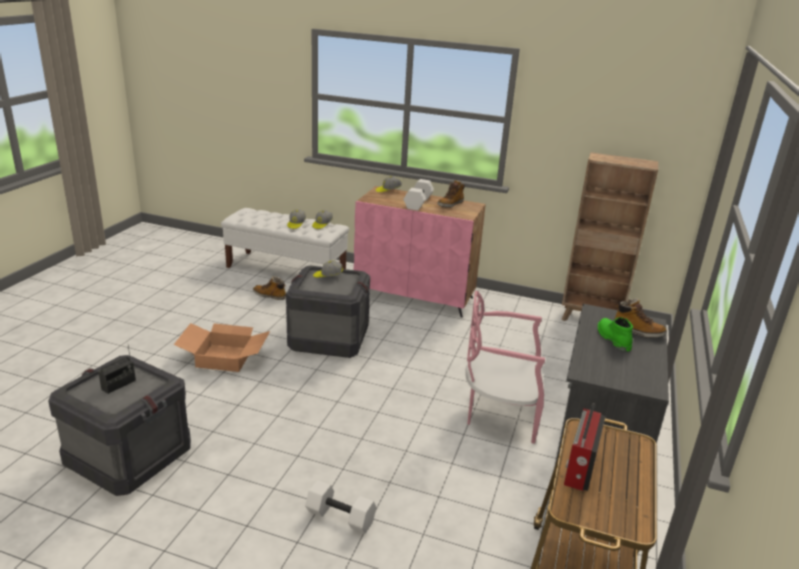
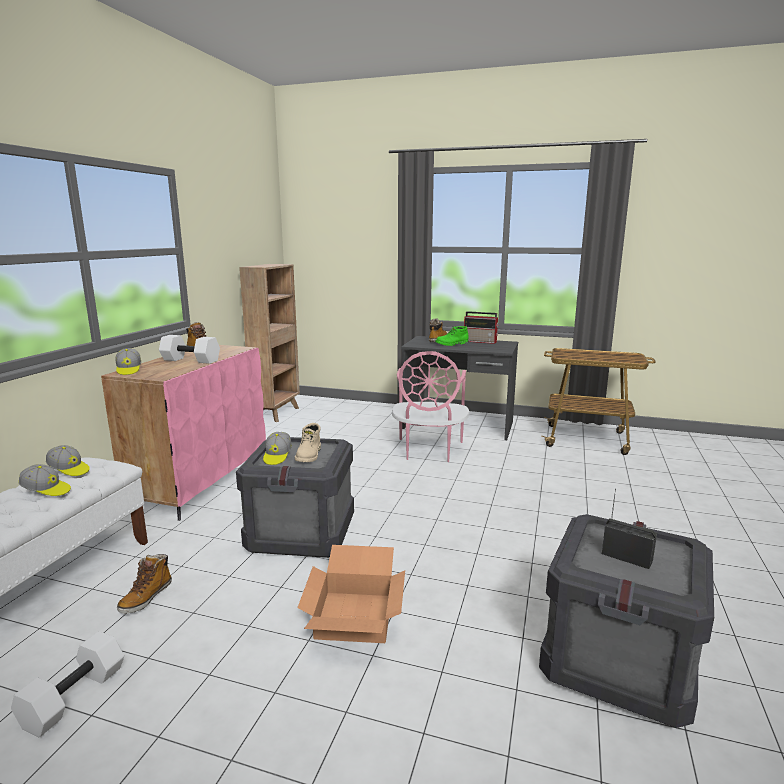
camera: 90 degrees left, 10 degrees down
(326, 286) = (309, 455): none -> beige boot
(339, 517) = (597, 509): white dumbbell -> white dumbbell (74, 698)
(579, 469) = (601, 358): radio -> radio (481, 341)

